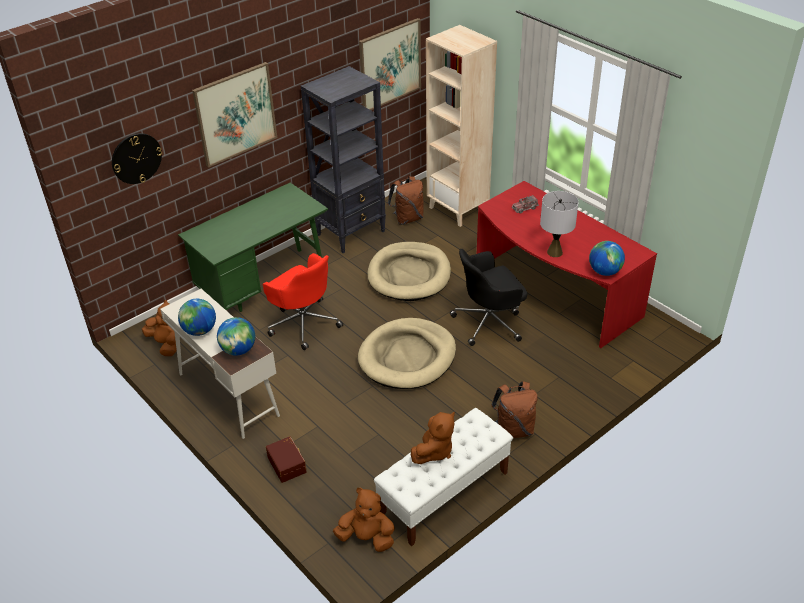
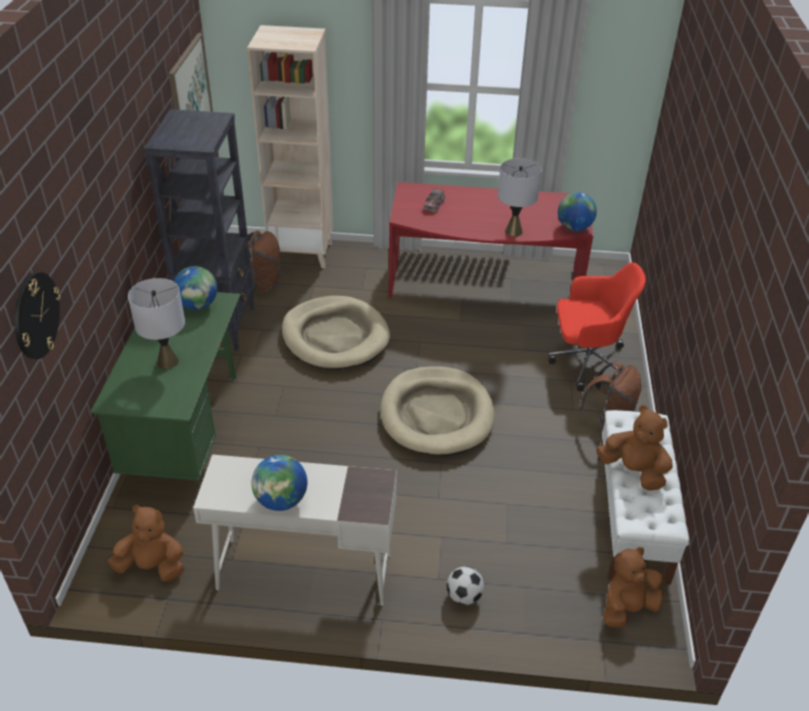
camera: 45 degrees left, 0 degrees up
(235, 114) = (103, 208): picture -> none
(238, 350) = (358, 492): globe -> globe (198, 305)
(242, 228) = (167, 362): none -> grey table lamp
(287, 464) = (464, 596): brown storage box -> football
(303, 323) = (288, 444): red office chair -> red office chair (586, 362)
(434, 451) = (633, 471): brown plush toy -> brown plush toy turned 45 degrees counterclockwise
(489, 322) = (466, 340): black office chair -> none

